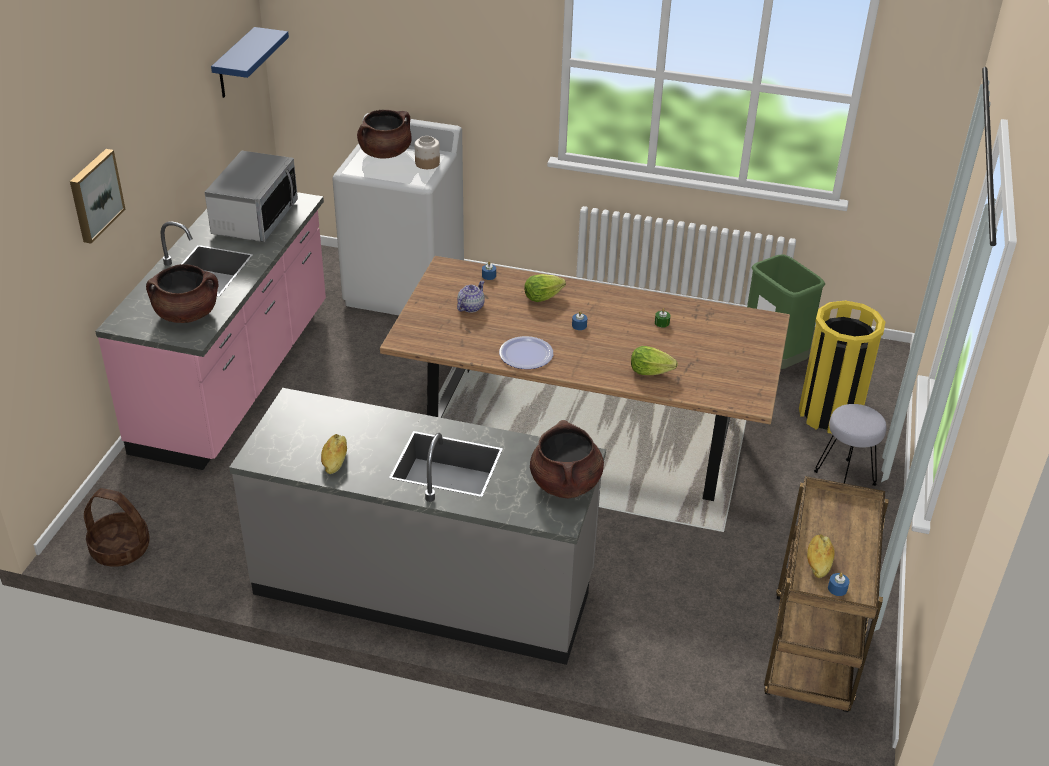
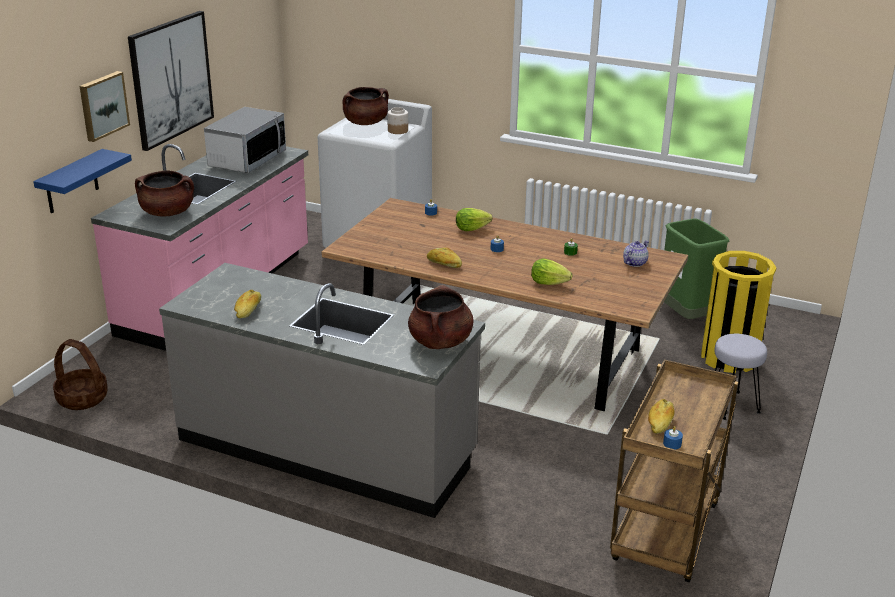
camera: 10 degrees right, 10 degrees down
(160, 137) = (171, 79): none -> picture
(235, 64) = (251, 43): blue shelf -> blue shelf (71, 182)
(470, 307) = (407, 231): teapot -> teapot (634, 263)
(526, 354) = (444, 264): plate -> bread

